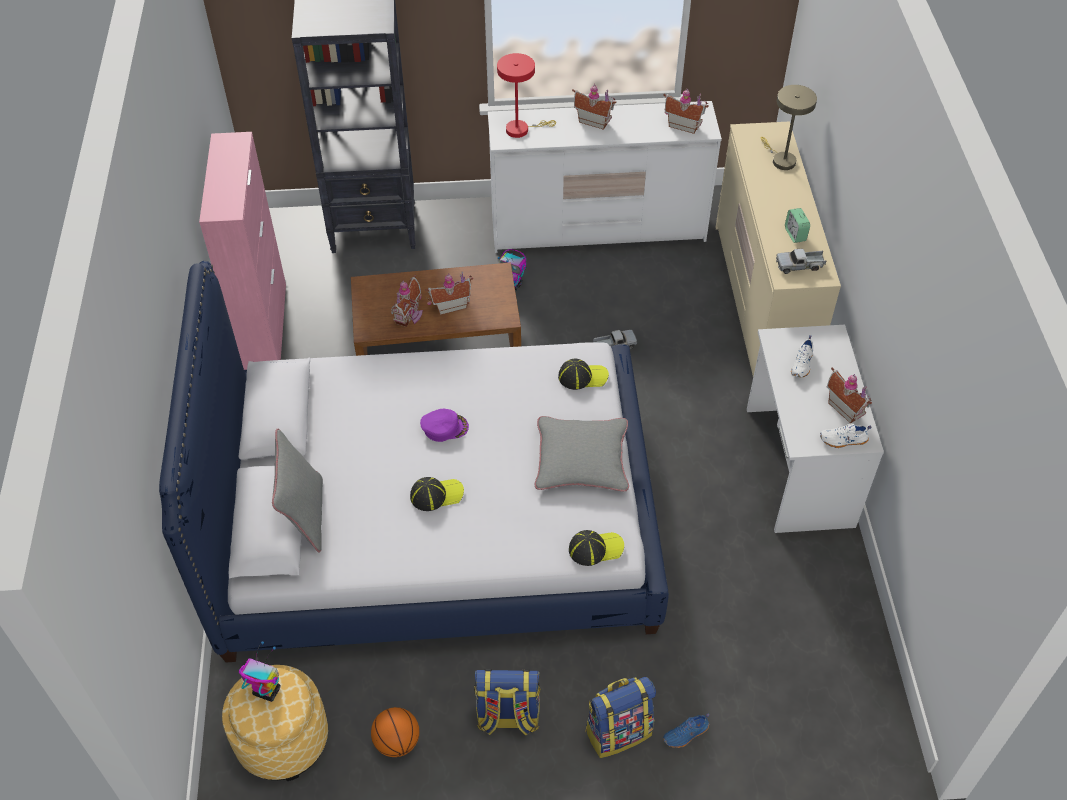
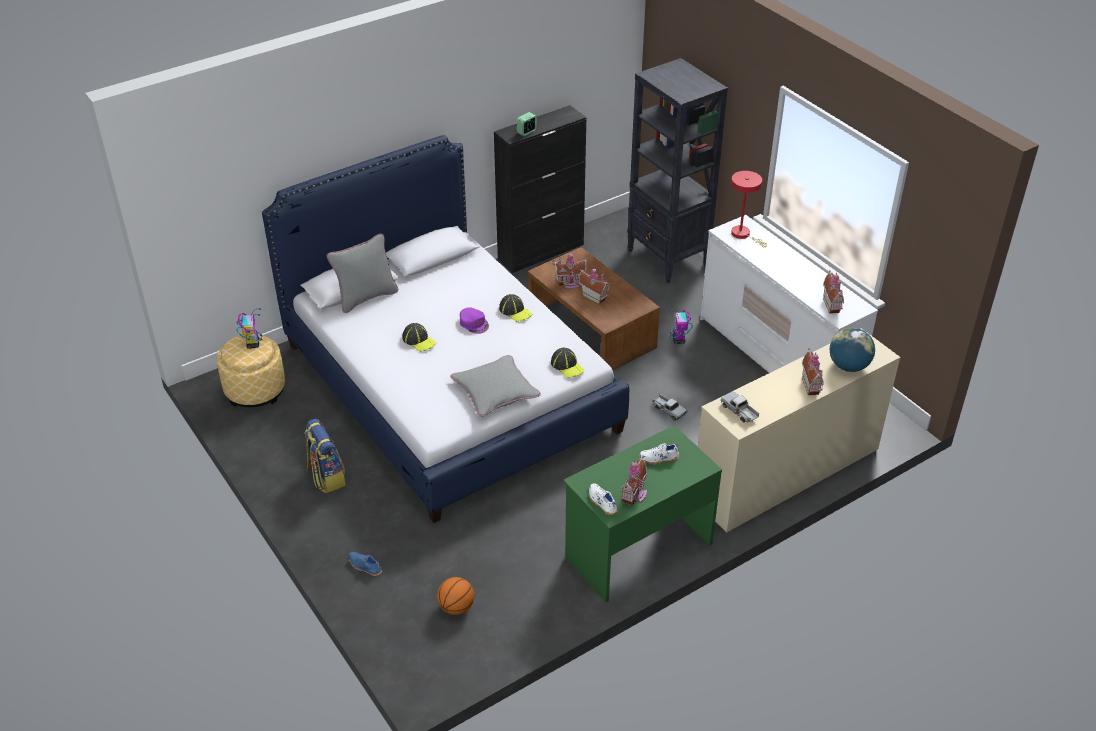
camera: 60 degrees right, 10 degrees down
(265, 326) = (541, 251): pink cabinet -> black cabinet
(397, 742) = (280, 436): basketball -> basketball (456, 607)
(594, 120) = (789, 262): toy house -> toy house (812, 386)
(595, 548) = (426, 422): cap -> cap (515, 311)
(618, 731) = (347, 532): backpack -> none
(781, 160) = (848, 366): beige table lamp -> globe
(795, 234) = (771, 399): alarm clock -> alarm clock (526, 132)
(797, 466) = (637, 549): white desk -> green desk

